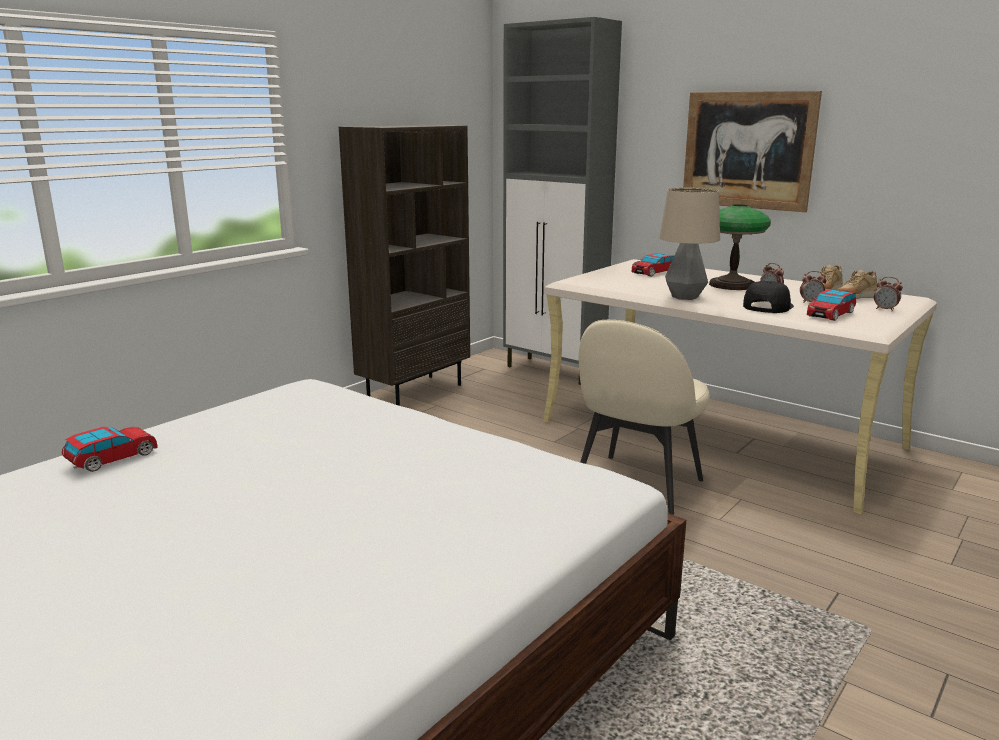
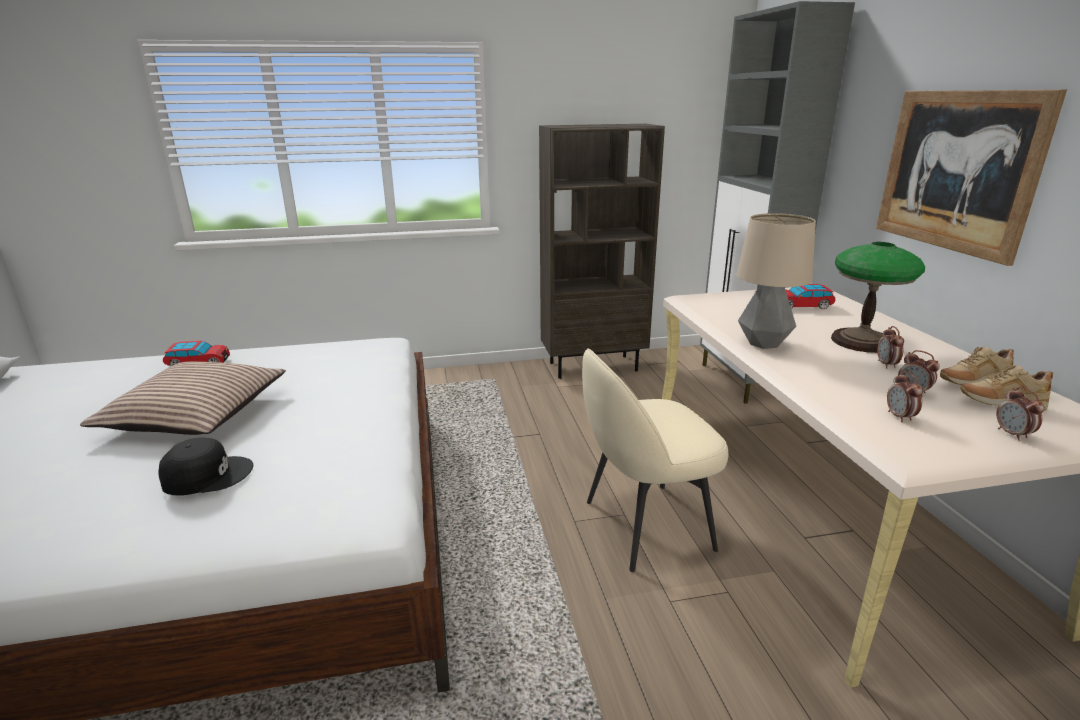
camera: 40 degrees right, 5 degrees up
(250, 491) = (195, 414): none -> pillow
(767, 306) = (837, 380): black cap -> black cap (207, 475)
(830, 314) = (899, 417): toy car -> alarm clock

